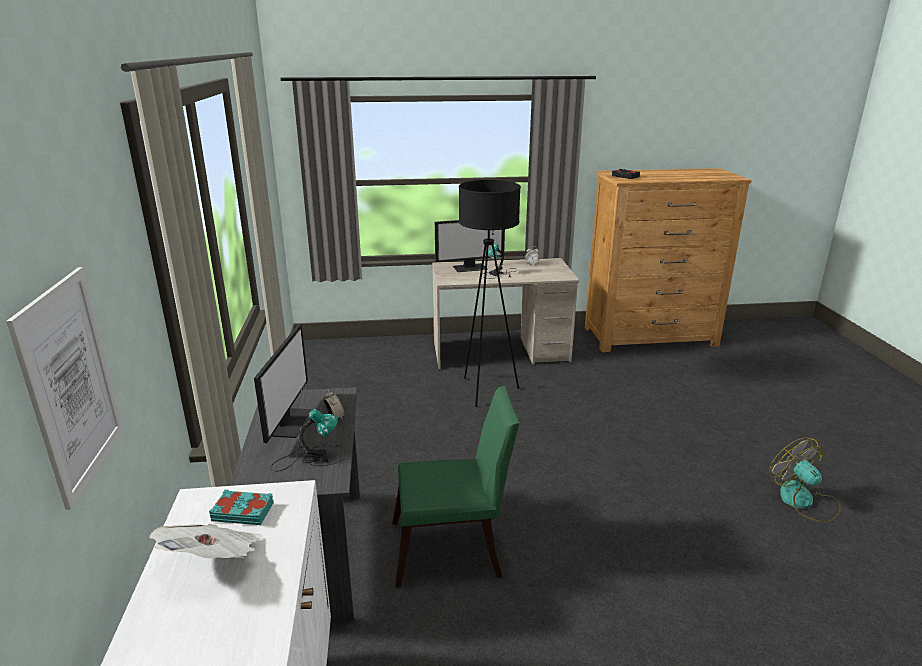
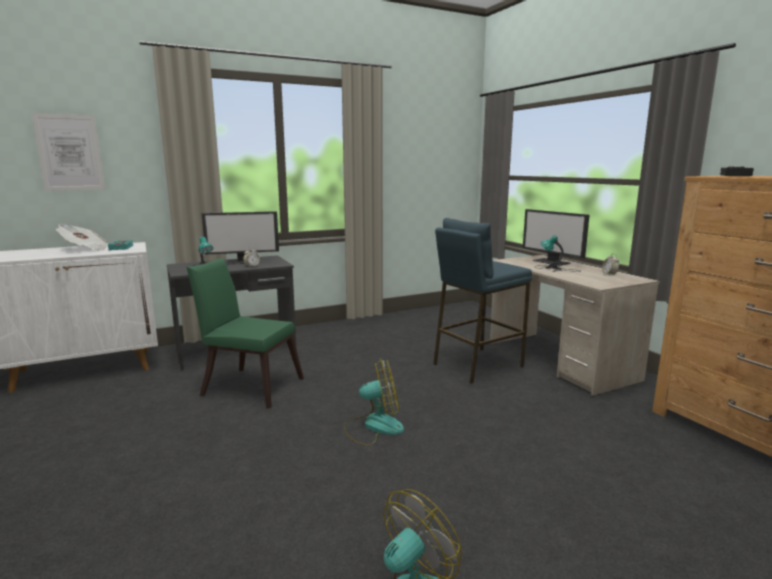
camera: 70 degrees right, 10 degrees down
(453, 549) = (248, 386): green chair -> green chair turned 135 degrees clockwise
(485, 390) = (476, 365): black floor lamp -> blue stool
(587, 473) = (374, 426): none -> fan

